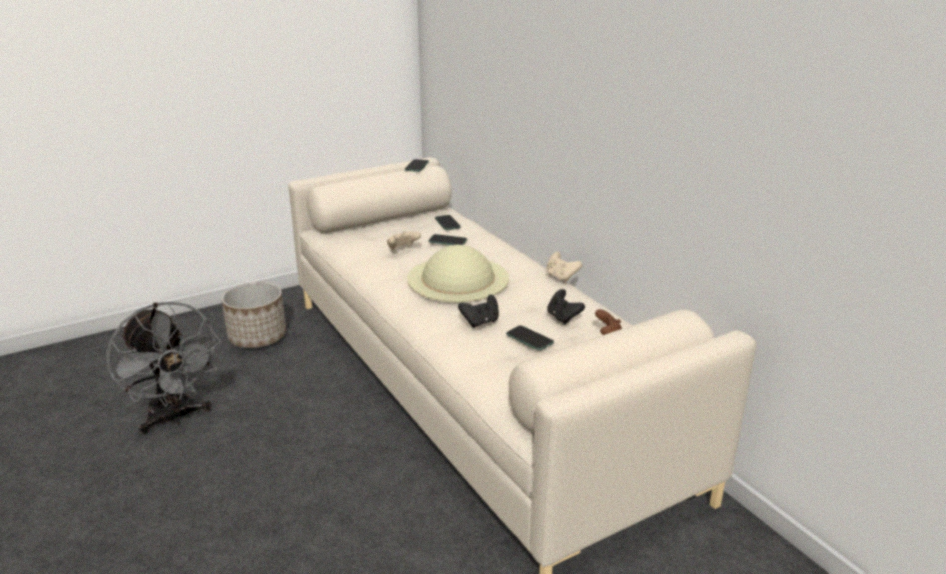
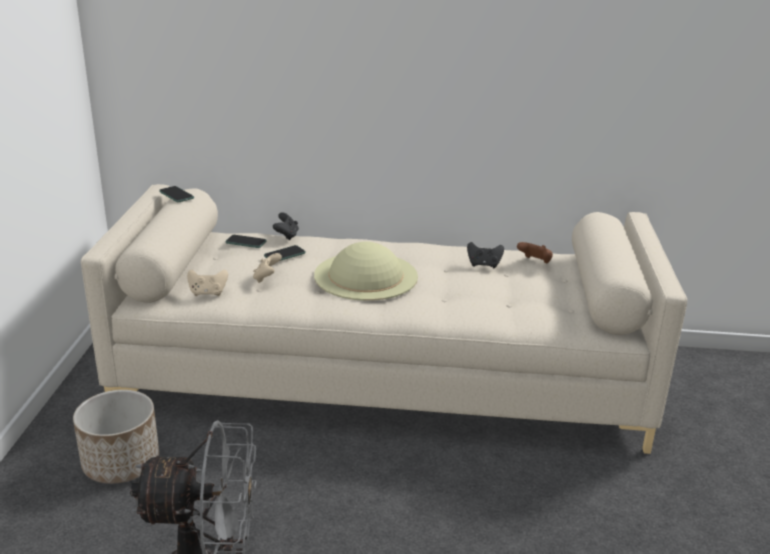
camera: 55 degrees left, 0 degrees up
(480, 322) = (452, 295): black game controller -> black game controller (286, 236)
(529, 339) = (502, 287): phone -> none
(561, 277) = (422, 241): beige game controller -> beige game controller (208, 293)

